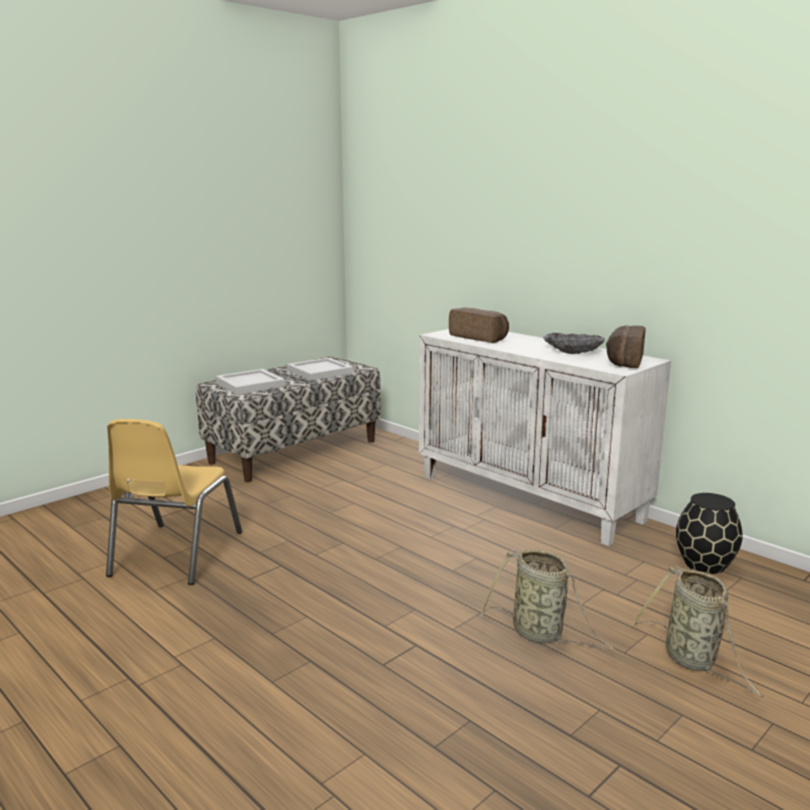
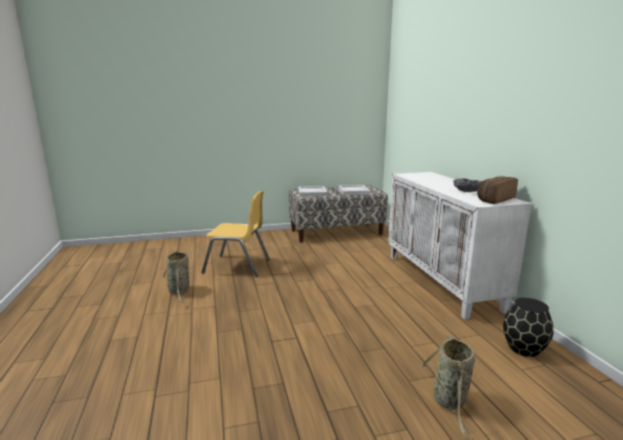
camera: 30 degrees right, 0 degrees up
(175, 554) = (237, 266): yellow chair -> yellow chair turned 120 degrees counterclockwise
(479, 338) = (424, 178): bread -> none
(541, 634) = (368, 354): basket -> basket (179, 291)

